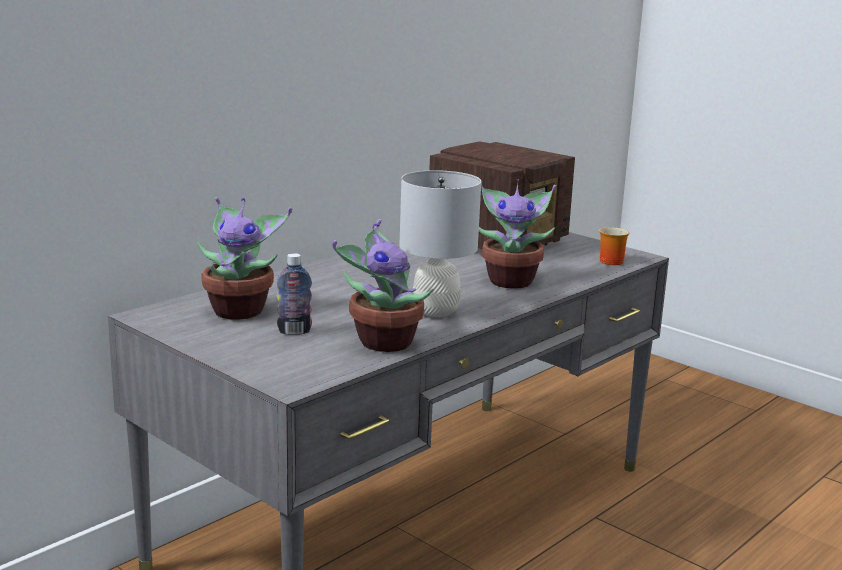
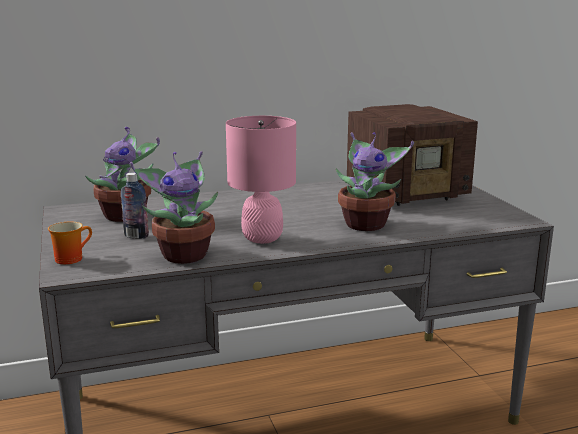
camera: 30 degrees right, 0 degrees up
(436, 313) = (262, 240): grey table lamp -> pink table lamp
(609, 260) = (487, 220): mug -> mug (70, 258)

